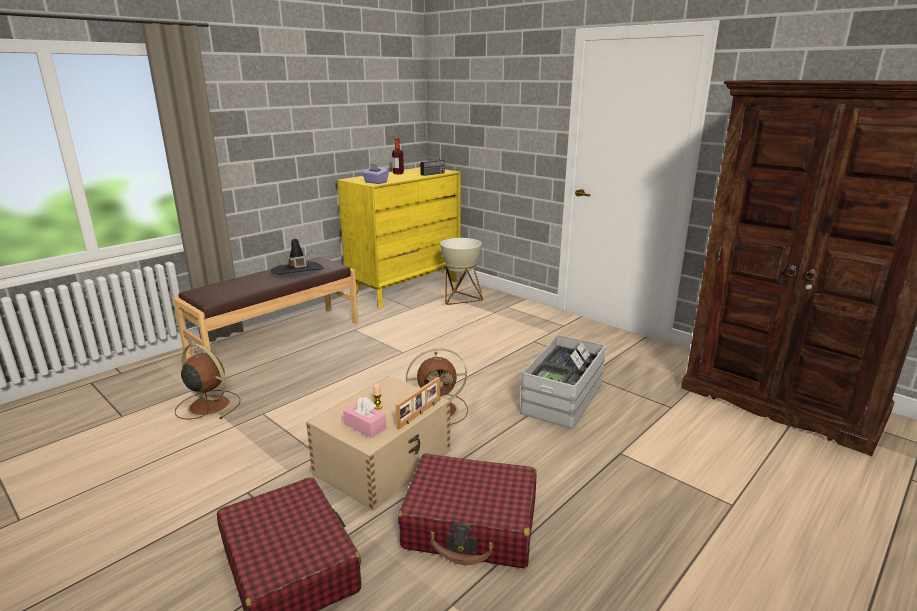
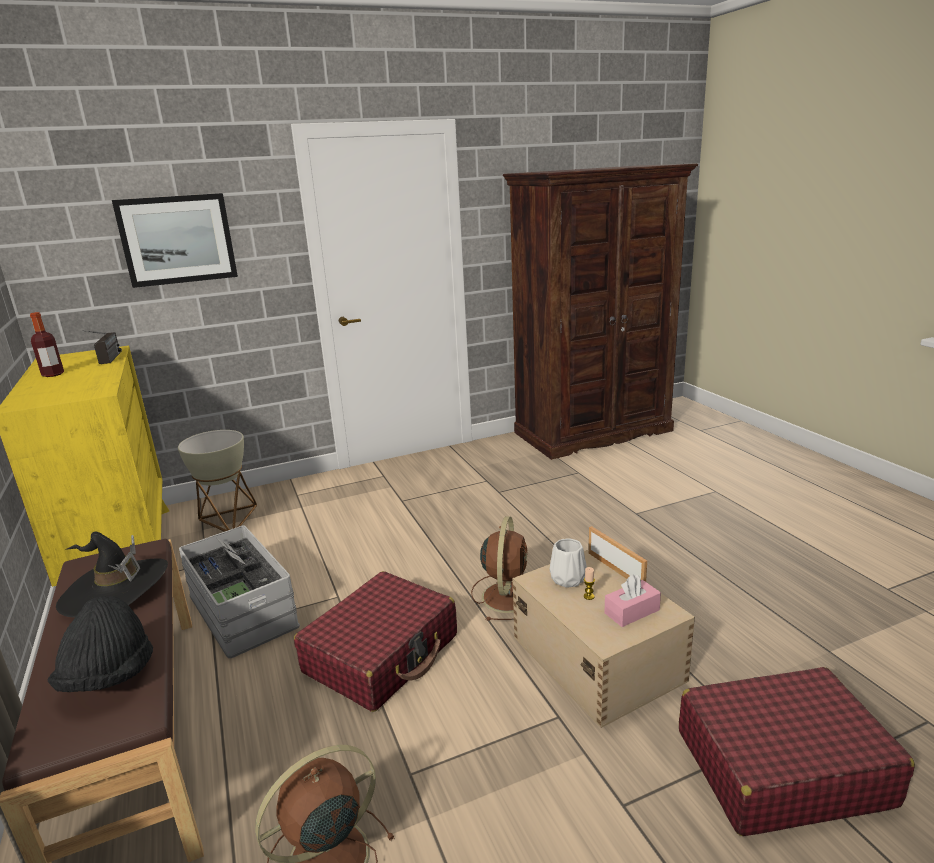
camera: 65 degrees left, 0 degrees up
(234, 289) = (109, 677): none -> black hat
(375, 182) = (91, 391): purple tissue box -> none
(397, 395) = (567, 579): none -> white vase
(471, 525) = (722, 617): red suitcase -> red suitcase (382, 654)
(496, 109) = (177, 239): none -> picture
(561, 397) = (529, 515): grey storage box -> grey storage box (241, 610)

